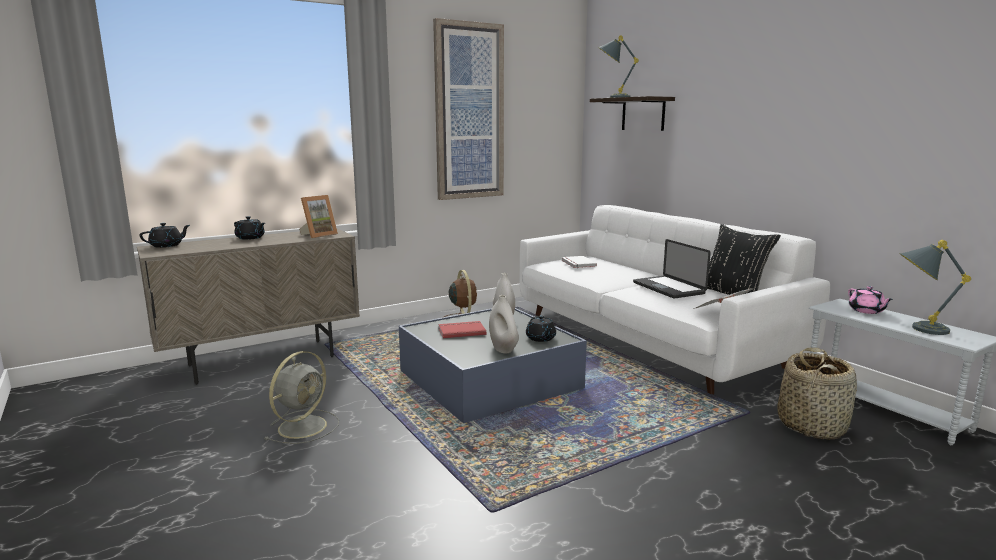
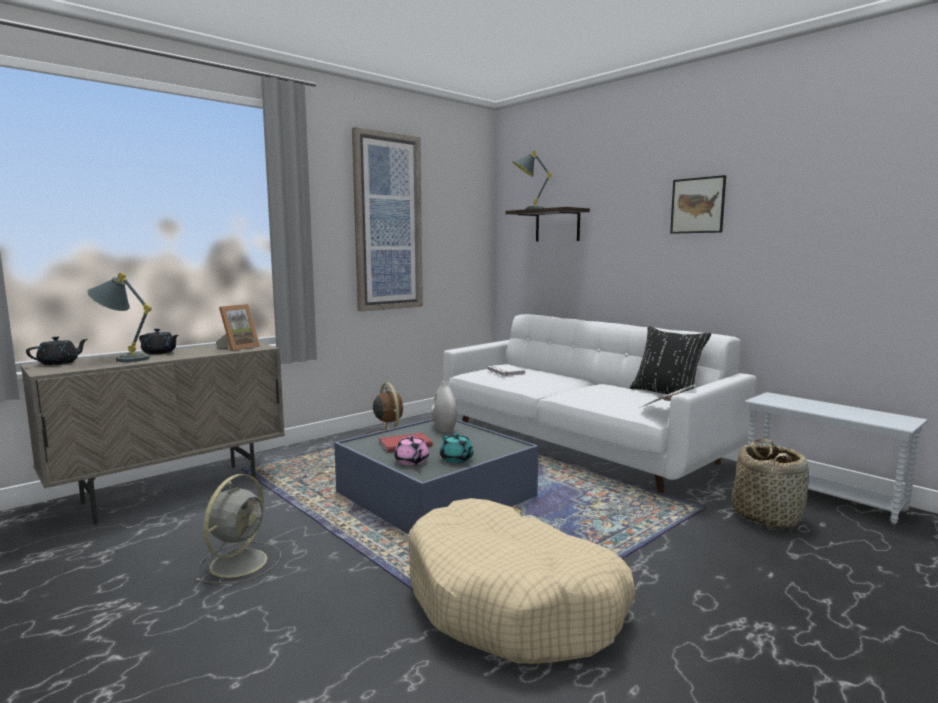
camera: 10 degrees left, 5 degrees down
(503, 349) = (457, 459): white vase -> turquoise teapot
(526, 483) = (513, 602): none -> beige dog bed
(541, 338) = (491, 446): black teapot -> none
(668, 288) = (604, 390): laptop -> none
(782, 97) = (697, 205): none -> picture
(866, 311) = (797, 401): pink teapot -> pink teapot (412, 462)
(916, 328) = (850, 414): grey table lamp -> grey table lamp (122, 359)

